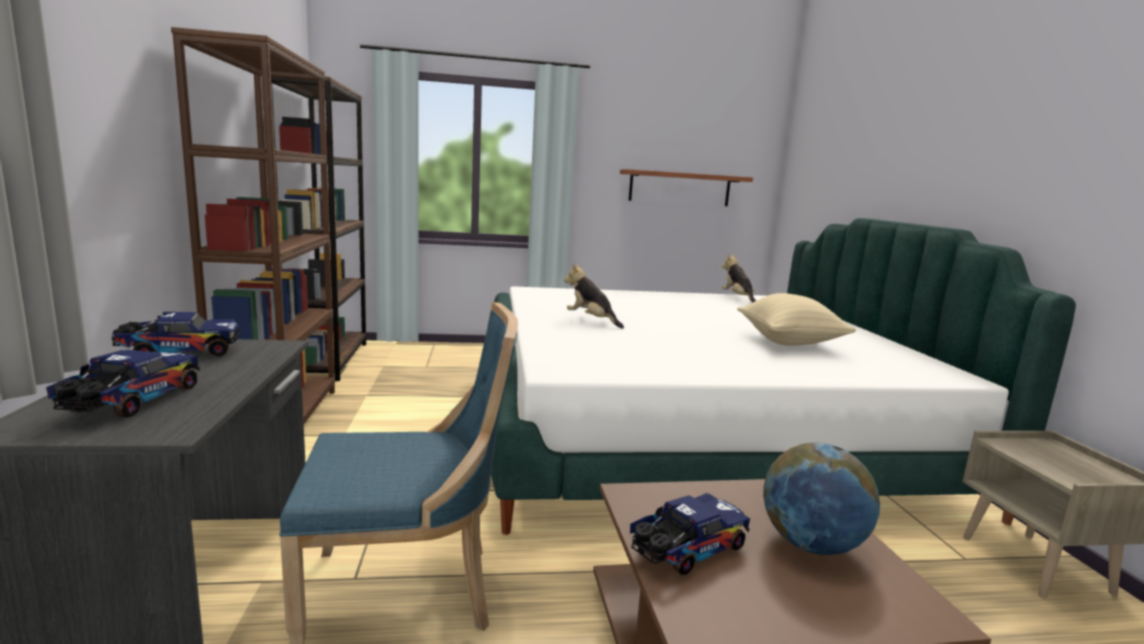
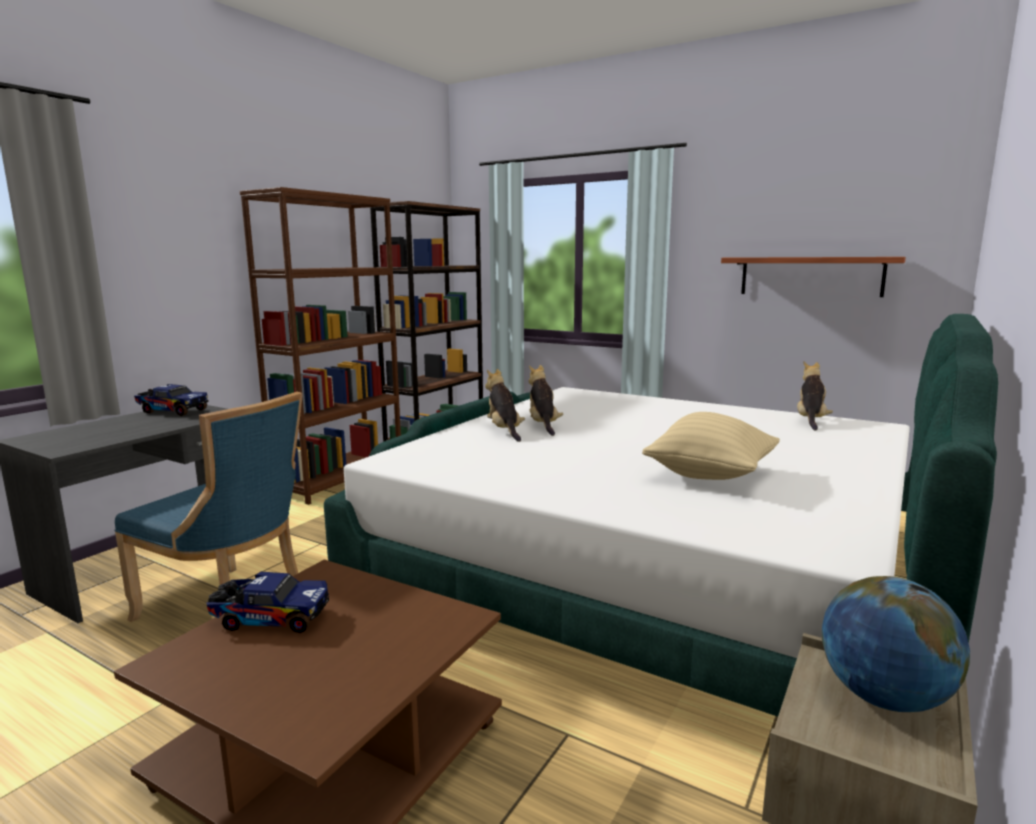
camera: 40 degrees right, 0 degrees up
(130, 403) = (85, 434): toy truck -> none
(576, 329) = (504, 431): none -> plush toy
(811, 545) = (359, 655): globe -> globe (884, 697)

